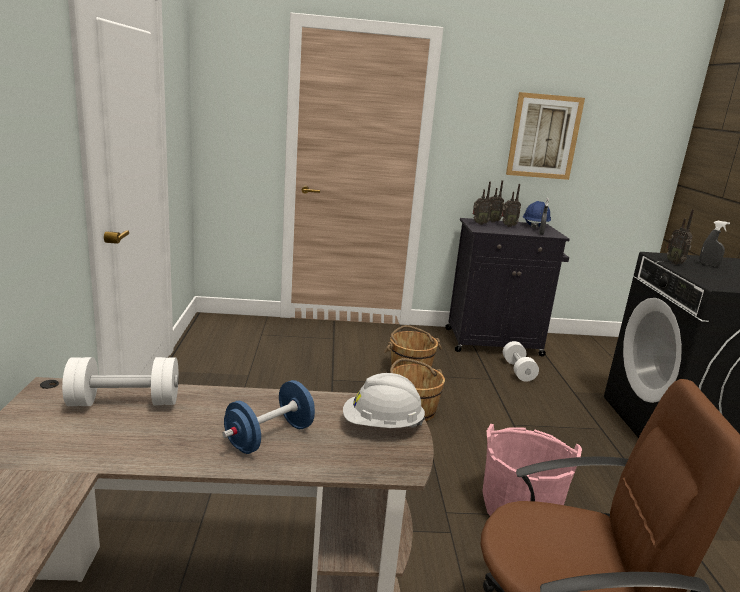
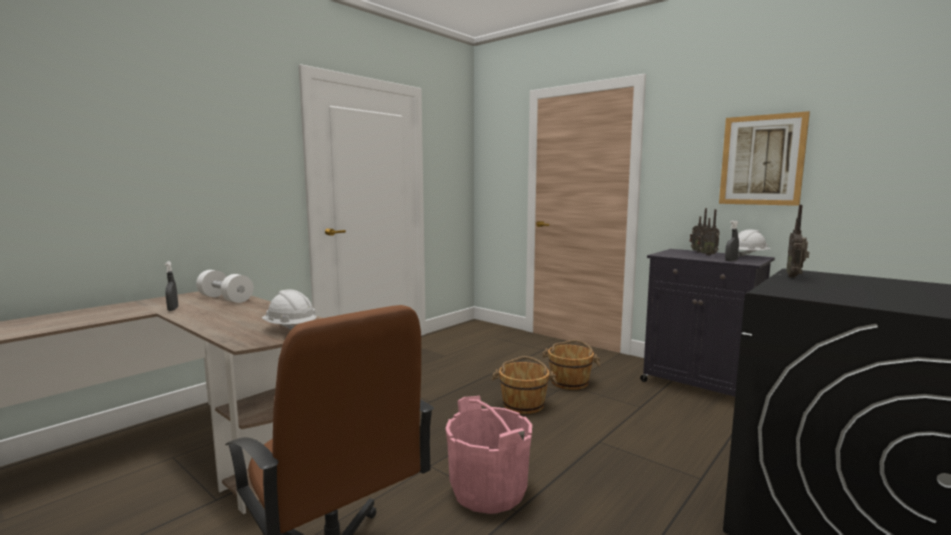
camera: 45 degrees right, 10 degrees down
(270, 437) = (234, 320): blue dumbbell -> none
(479, 223) = (676, 252): radio -> none
(518, 370) = (686, 409): white dumbbell -> none
(535, 225) = (748, 256): blue hard hat -> white hard hat
(708, 265) = (853, 282): grey spray bottle -> grey spray bottle (173, 309)

